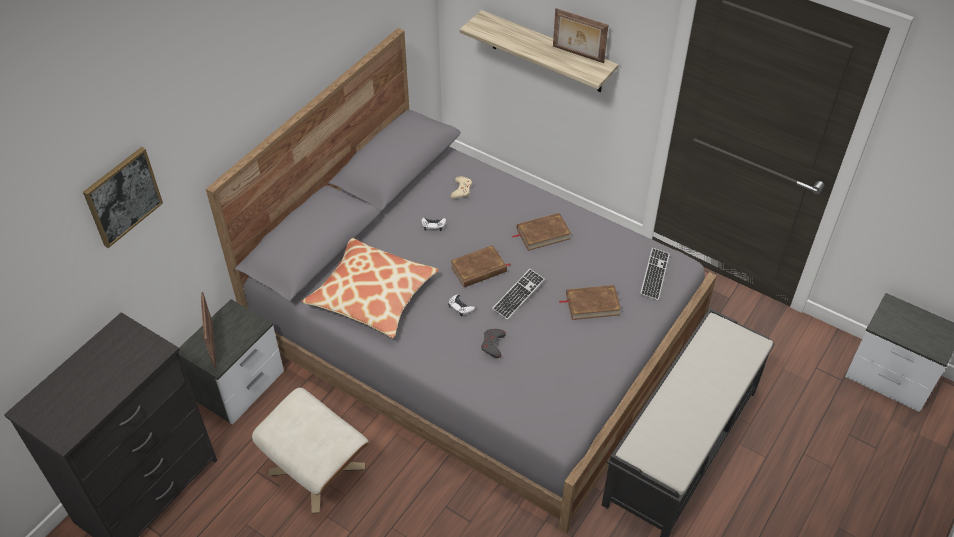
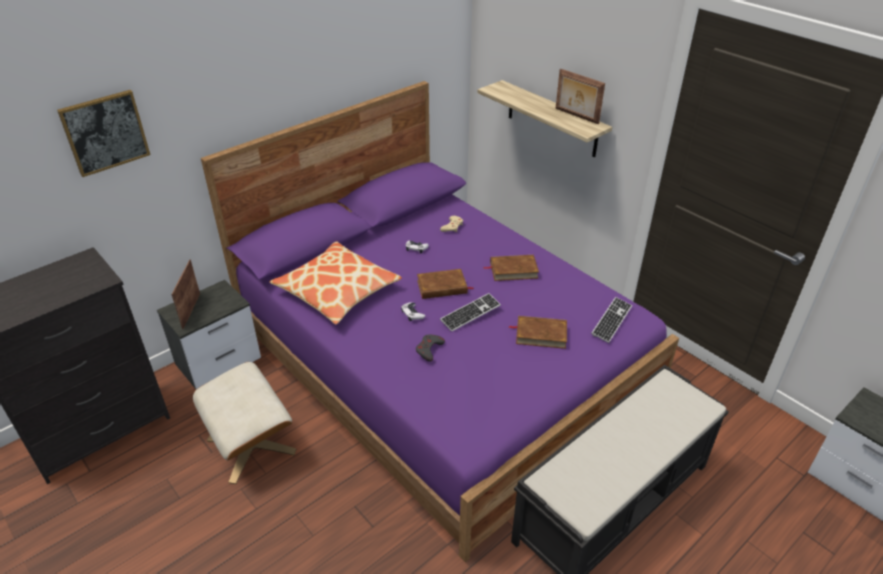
camera: 15 degrees right, 10 degrees down
(476, 335) = (441, 362): grey bed -> purple bed

